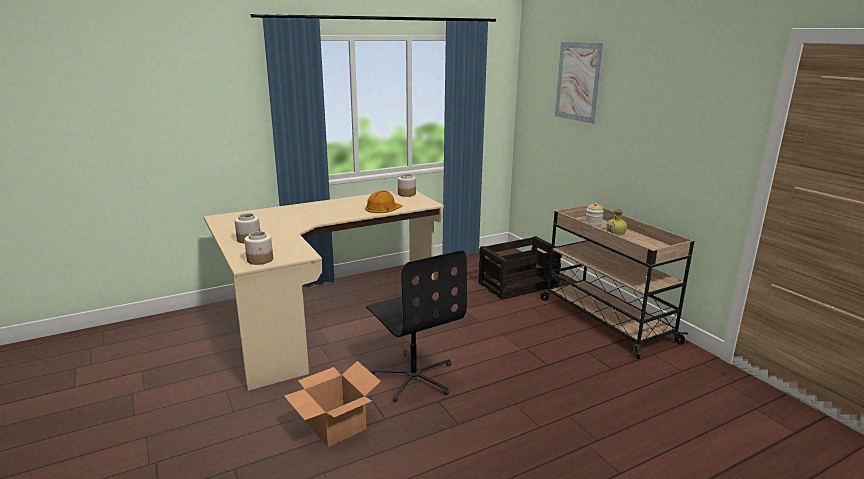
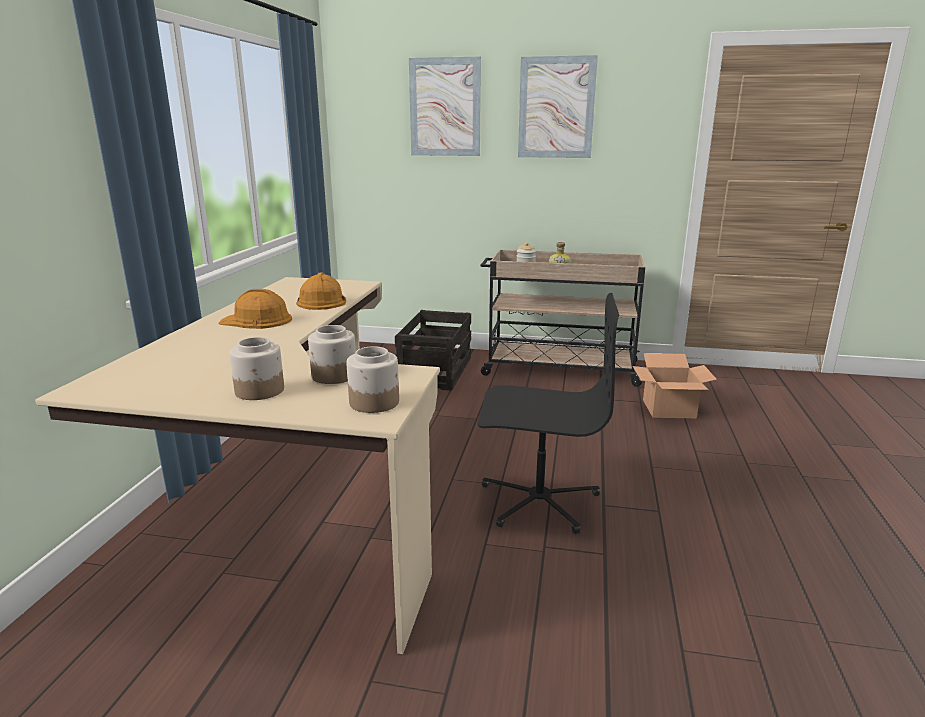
camera: 50 degrees left, 0 degrees up
(332, 209) = (257, 320): none -> orange hard hat
(337, 426) = (586, 598): cardboard box -> cardboard box (669, 409)
(406, 194) = (301, 283): jar -> jar (334, 376)
(651, 91) = (556, 108): none -> picture

